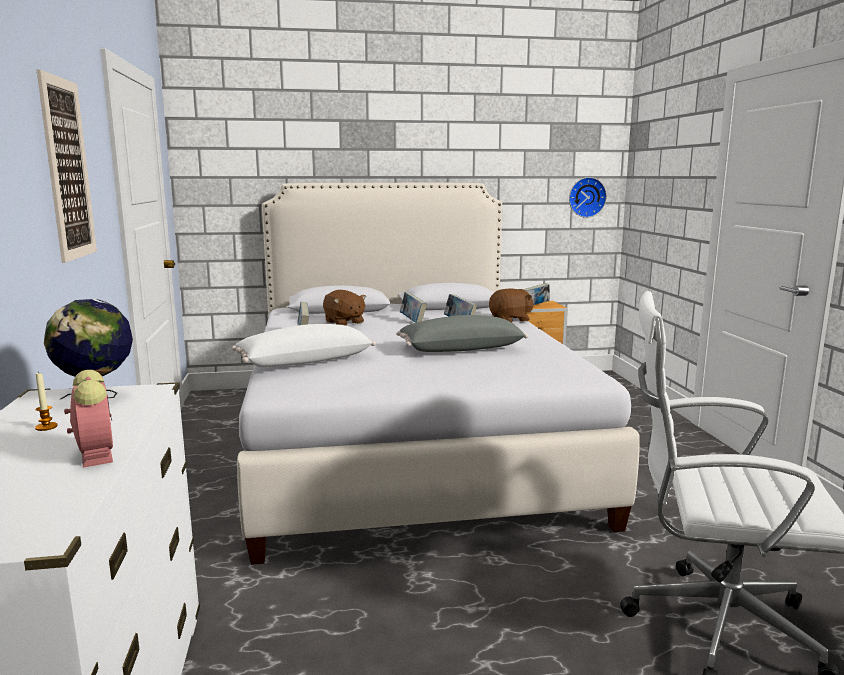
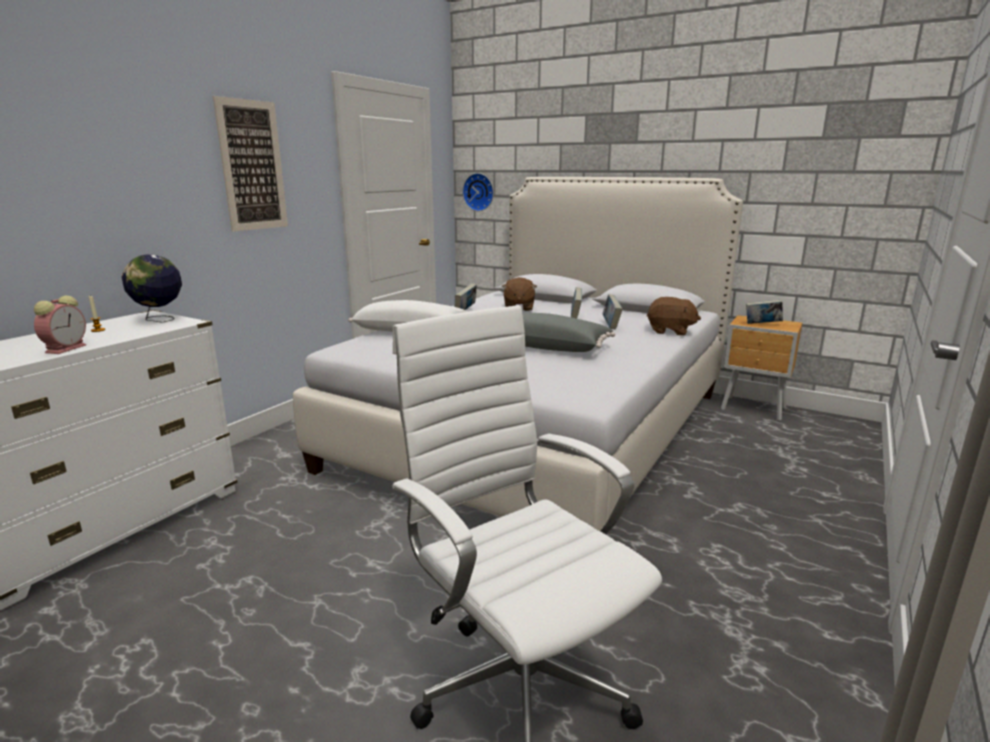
camera: 40 degrees right, 5 degrees up
(586, 197) = (869, 198): wall clock -> wall clock (479, 192)

